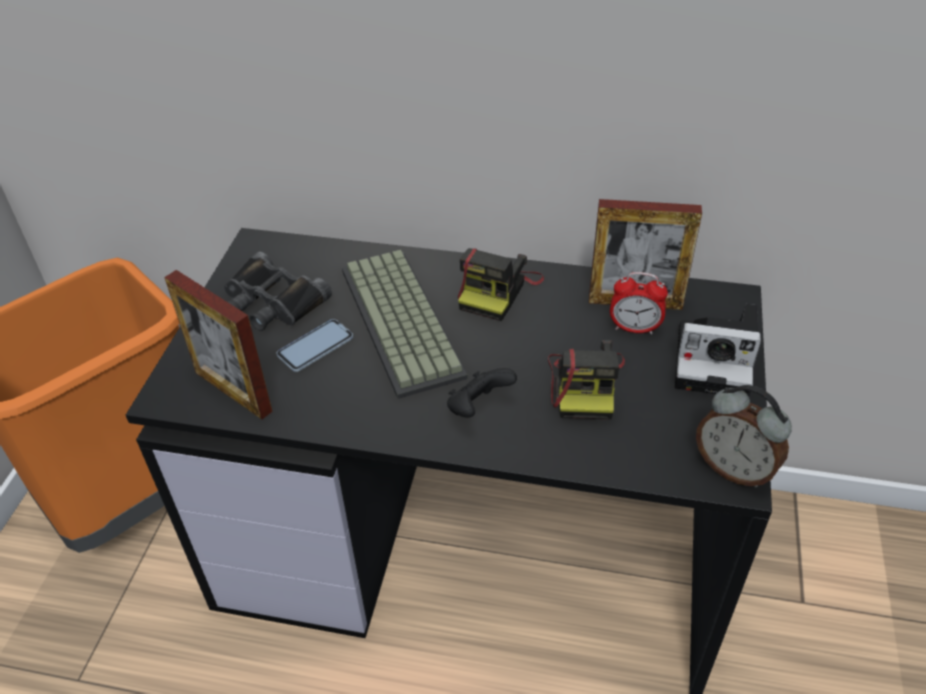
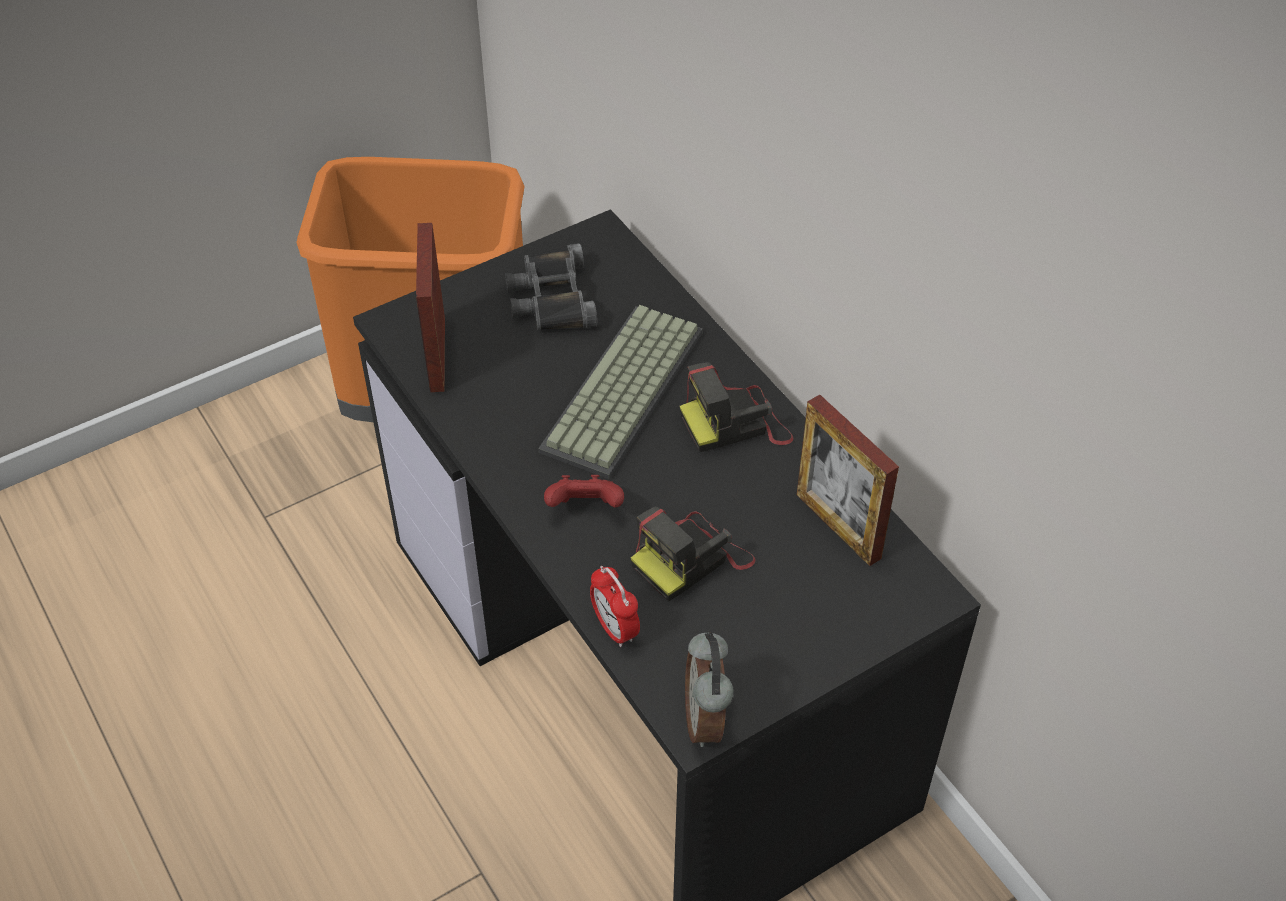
camera: 45 degrees right, 5 degrees up
(315, 347) = (535, 362): phone -> none
(478, 408) = (585, 508): black game controller -> red game controller
(634, 328) = (801, 547): alarm clock -> alarm clock (615, 629)
(716, 361) = (828, 632): camera -> none

